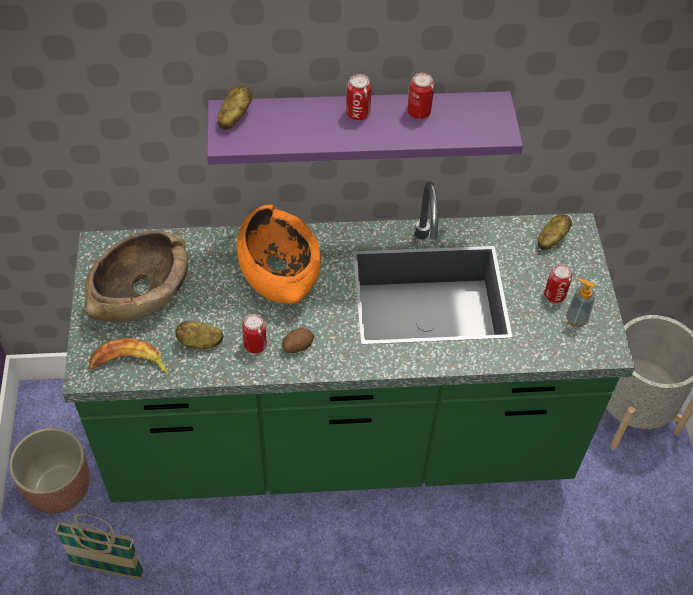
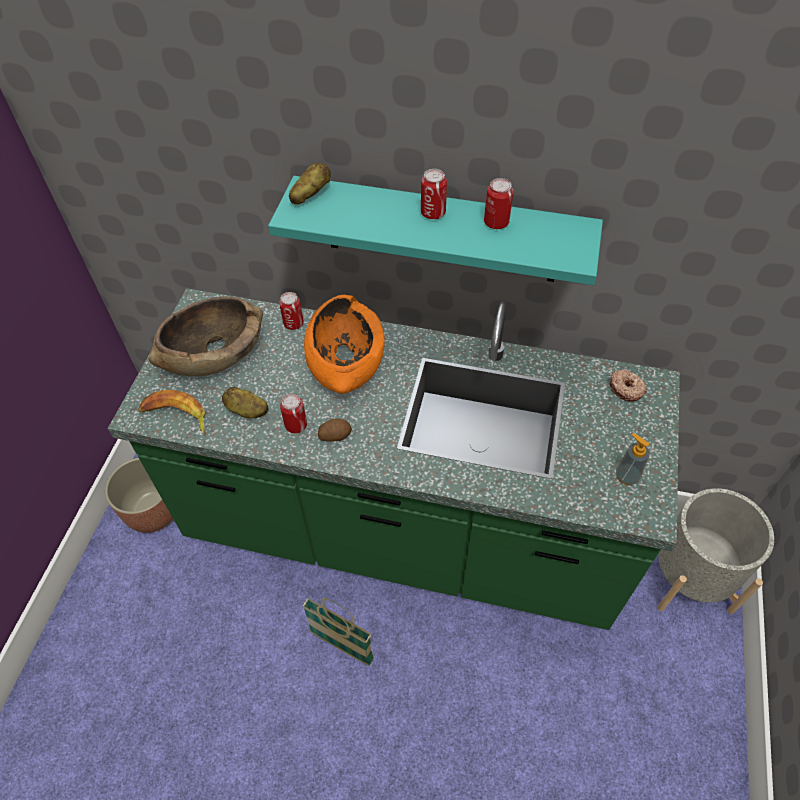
camera: 20 degrees right, 0 degrees up
(107, 568) = (165, 592): basket -> basket (342, 646)
(359, 126) = (441, 230): purple shelf -> turquoise shelf
(551, 239) = (626, 388): potato -> donut
(554, 295) = (611, 446): can -> can (293, 323)

